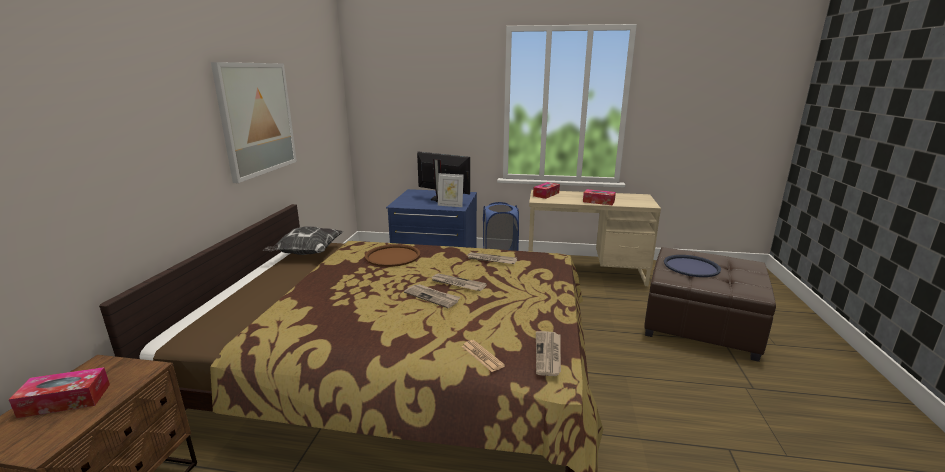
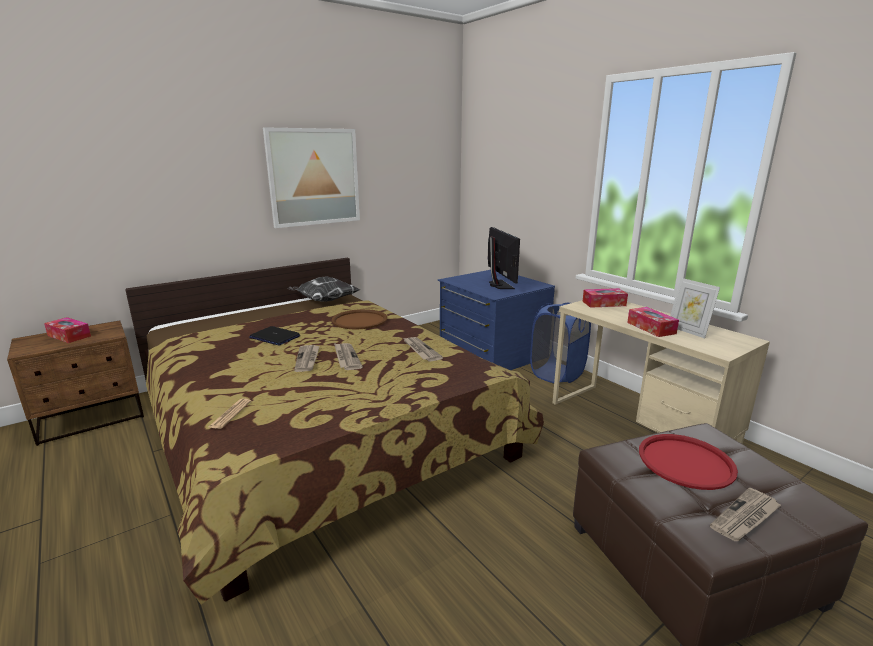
camera: 45 degrees right, 0 degrees up
(354, 294) = (274, 337): none -> laptop
(450, 205) = (493, 291): picture frame -> picture frame (688, 331)
(548, 354) = (264, 440): newspaper -> newspaper (745, 517)
(691, 267) = (685, 462): blue tray -> red tray

